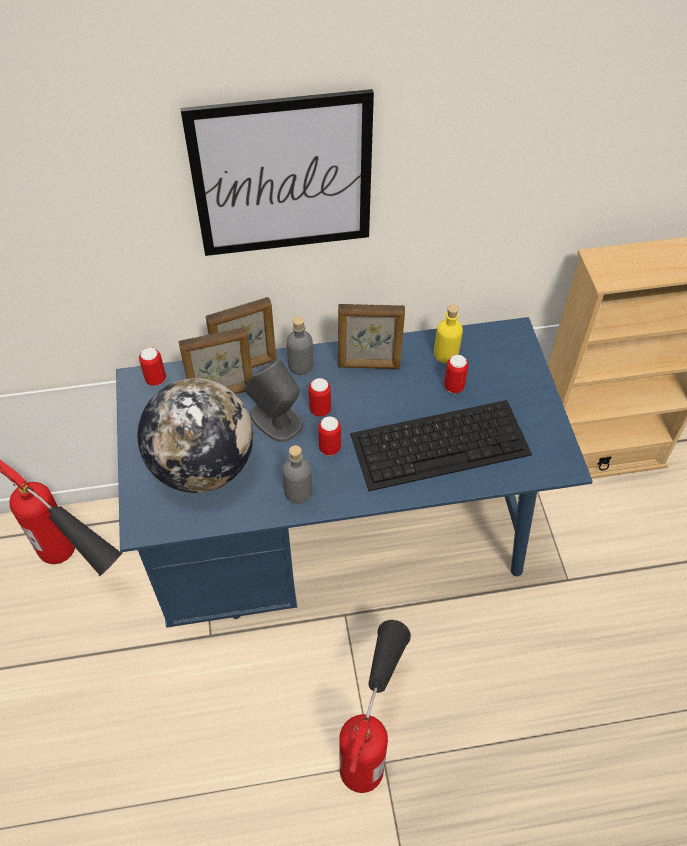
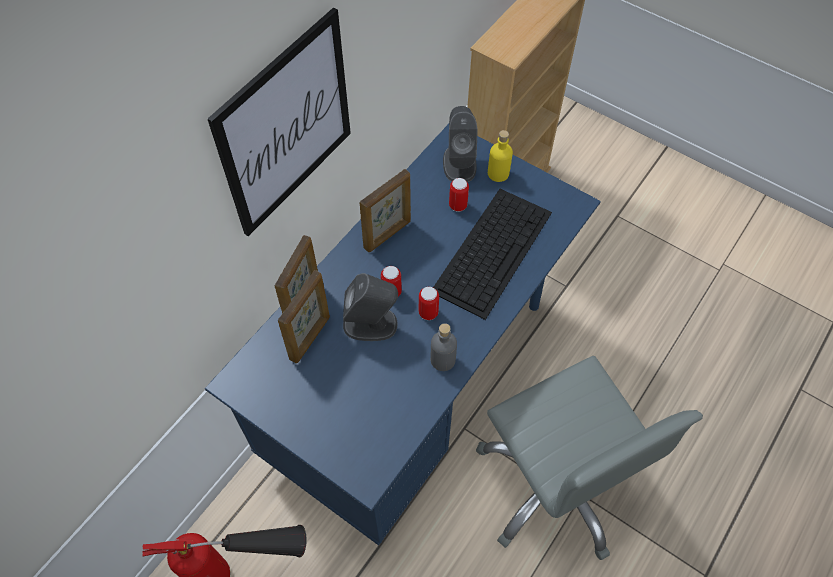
camera: 45 degrees left, 5 degrees up
(156, 379) = (247, 369): can -> none
(203, 466) = (359, 400): globe -> none
(301, 365) = (341, 272): grey bottle -> none
(372, 730) = (556, 482): fire extinguisher -> grey office chair
(446, 354) = (428, 187): yellow bottle -> yellow bottle (498, 173)
(496, 355) = (459, 163): none -> grey speaker

